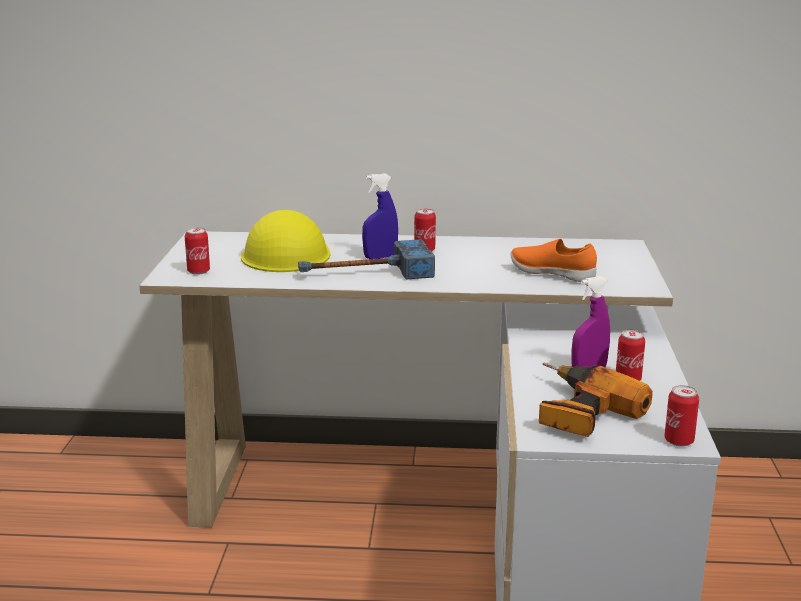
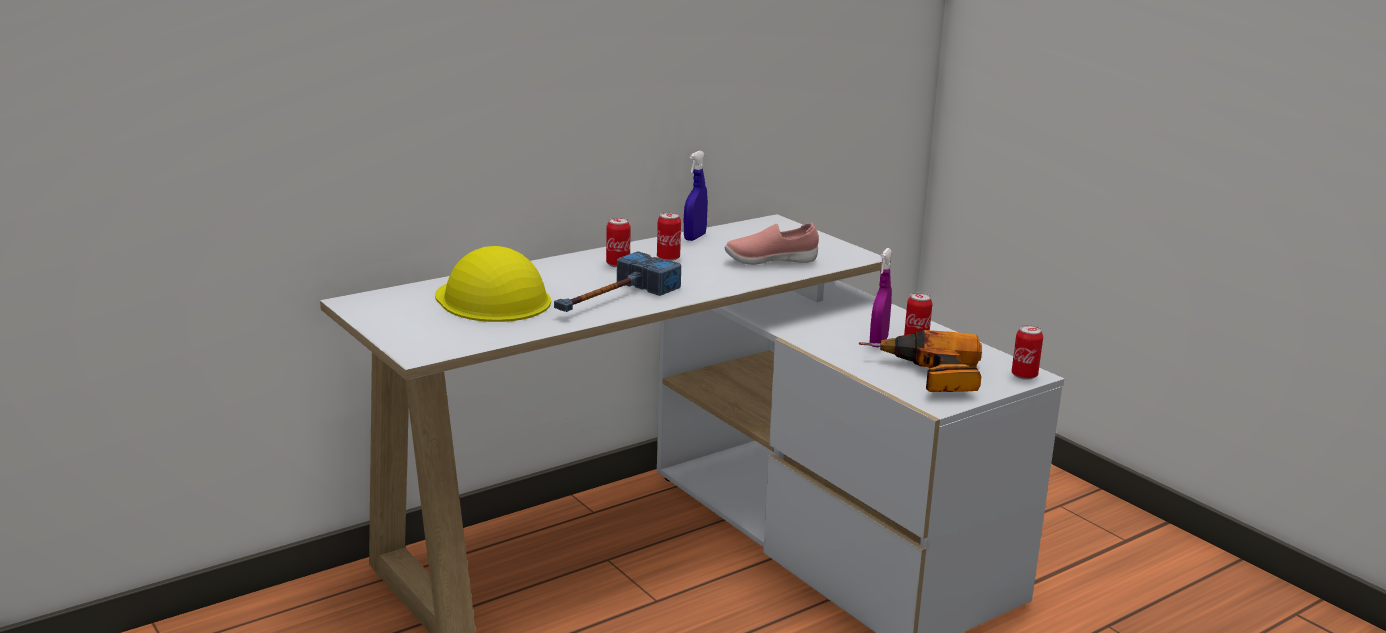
camera: 40 degrees left, 0 degrees up
(198, 271) = (440, 339): can -> can (668, 258)
(380, 257) = (592, 280): blue spray bottle -> blue spray bottle (695, 237)
(552, 274) = (770, 261): orange shoe -> pink shoe

